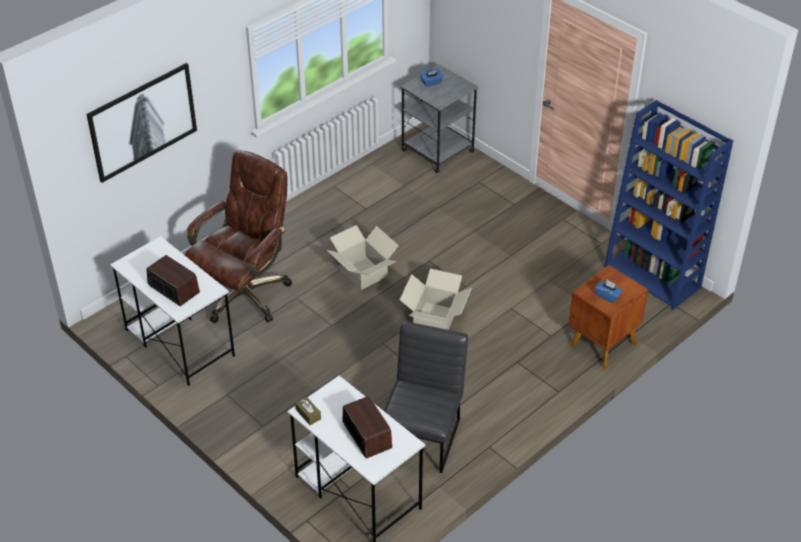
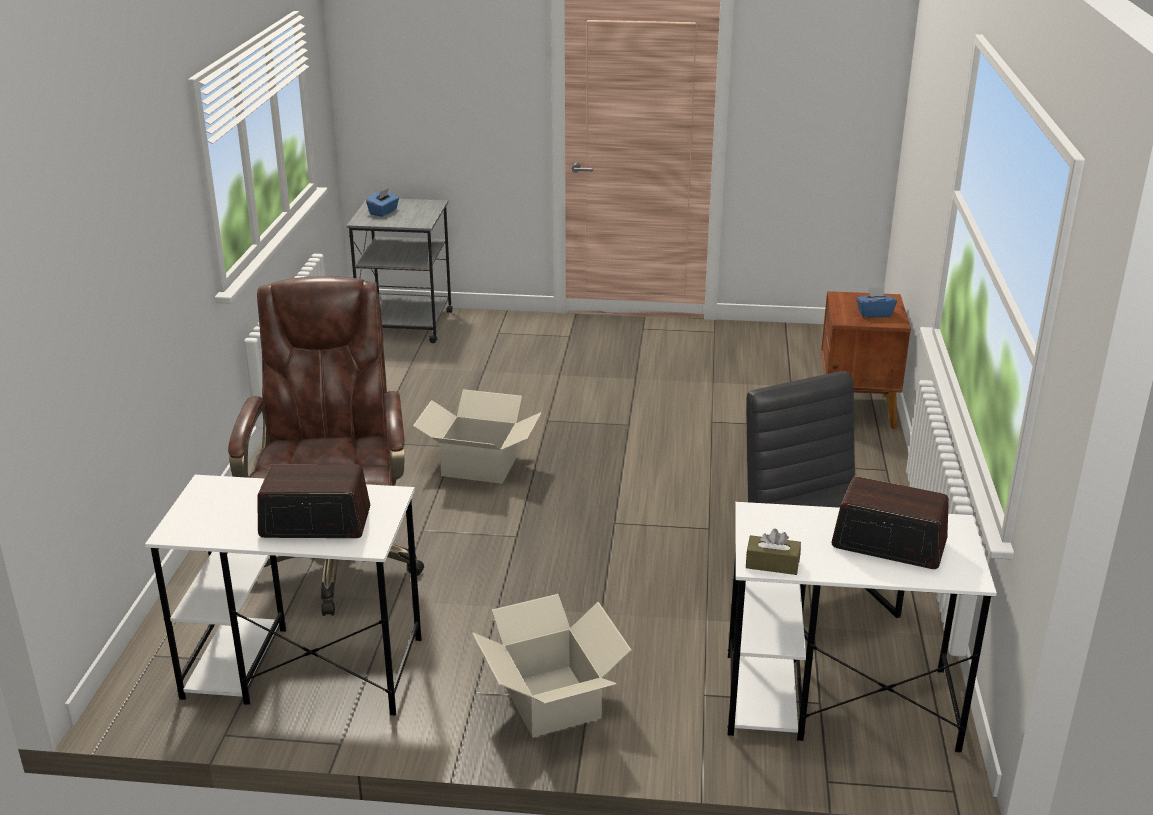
camera: 40 degrees left, 15 degrees down
(142, 121) = (99, 247): picture -> none
(434, 318) = (640, 469): cardboard box -> cardboard box (551, 701)
(653, 276) = (809, 337): blue bookcase -> none

